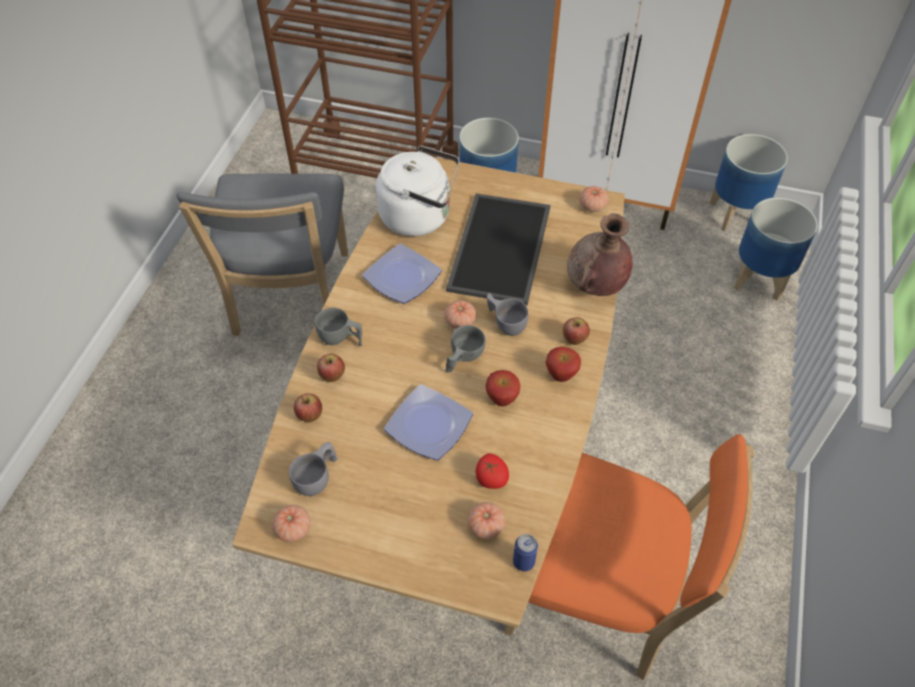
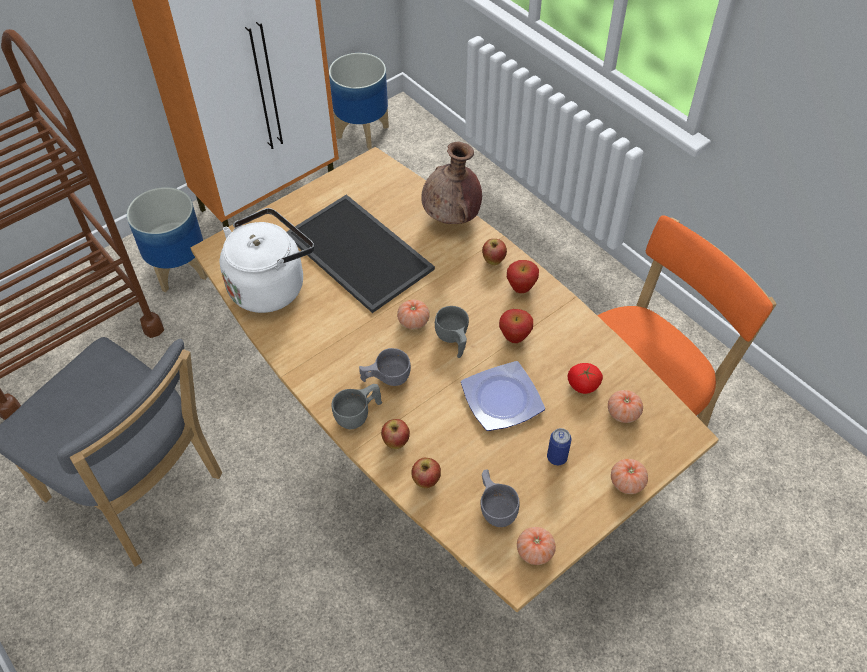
camera: 55 degrees left, 0 degrees up
(400, 277) = (328, 336): plate -> none
(505, 323) = (440, 293): grey cup -> grey cup (385, 378)
(523, 562) = (669, 406): can -> can (557, 457)
(592, 206) = (370, 172): tomato -> tomato (627, 482)
(759, 278) = (433, 160): planter -> none

